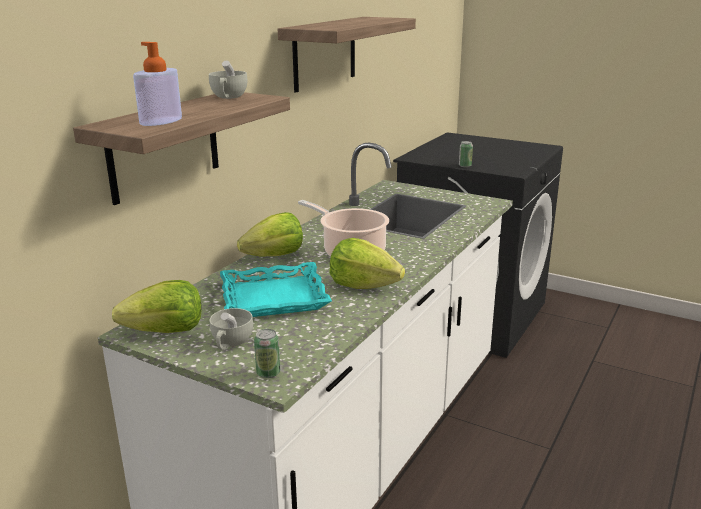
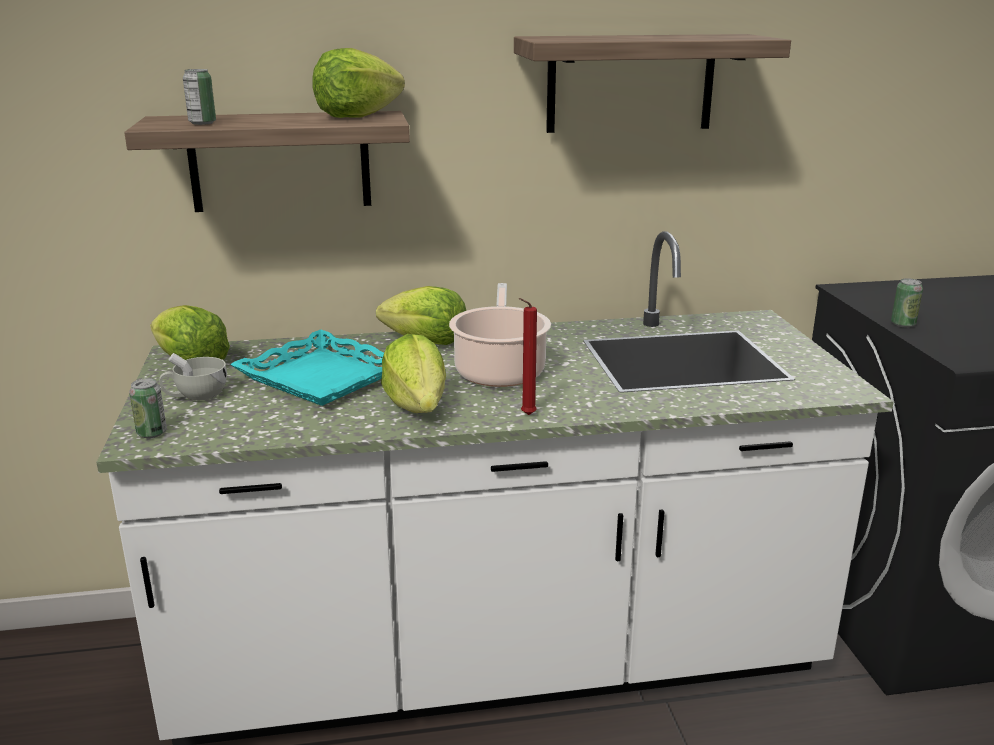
camera: 50 degrees right, 0 degrees up
(161, 121) = (202, 123): soap dispenser -> can
(228, 97) = (357, 115): white cup -> lettuce
(418, 265) = (526, 415): none -> red candle

